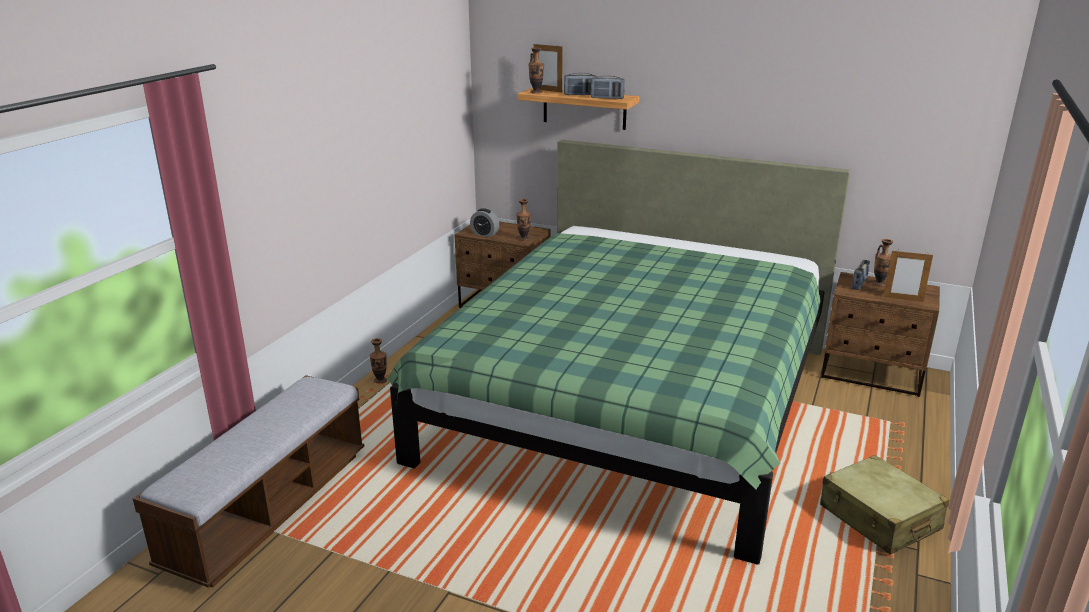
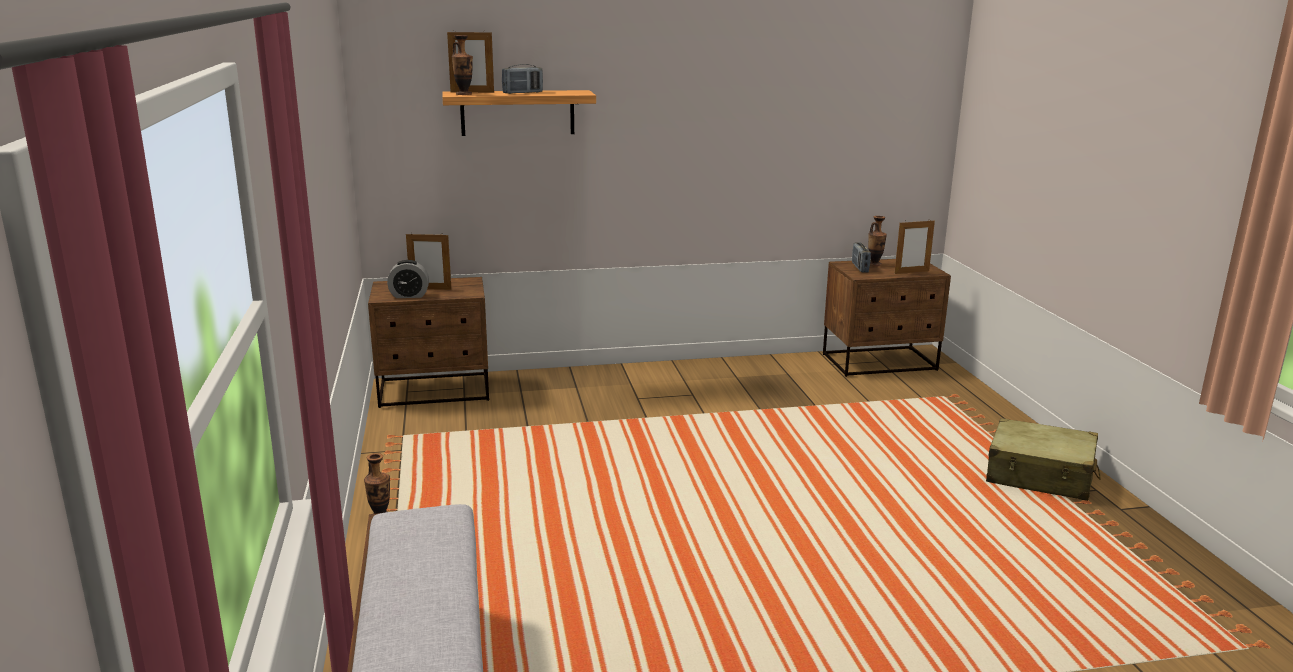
camera: 35 degrees left, 5 degrees down
(504, 231) = (430, 289): none -> picture frame
(524, 239) = (467, 291): vase -> none
(607, 98) = (562, 93): radio -> none
(631, 402) = (708, 448): green bed -> none

